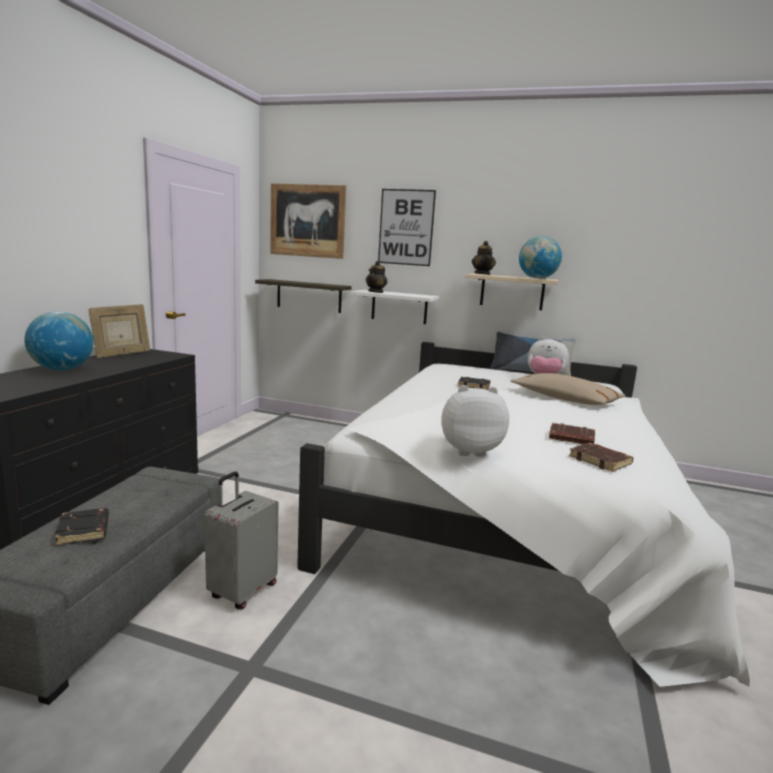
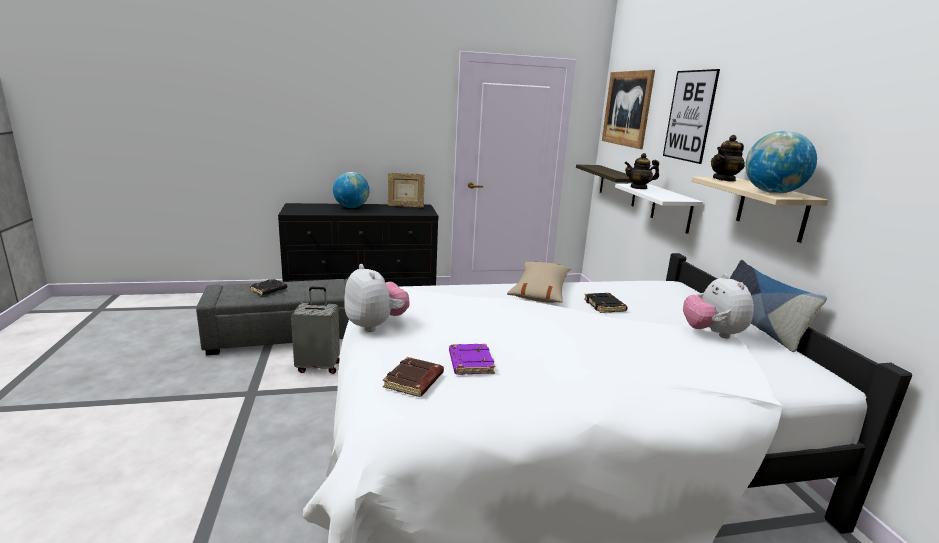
camera: 60 degrees right, 5 degrees up
(564, 399) = (643, 353): beige pillow -> beige pillow (540, 291)
(570, 438) = (470, 363): brown book -> purple book

